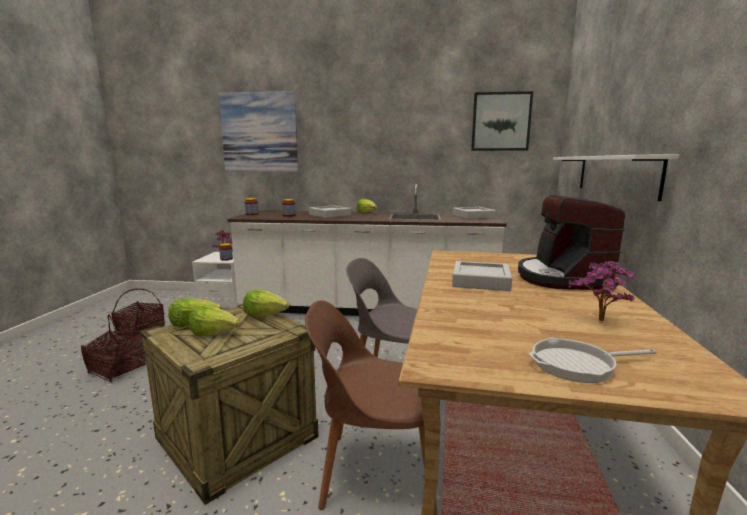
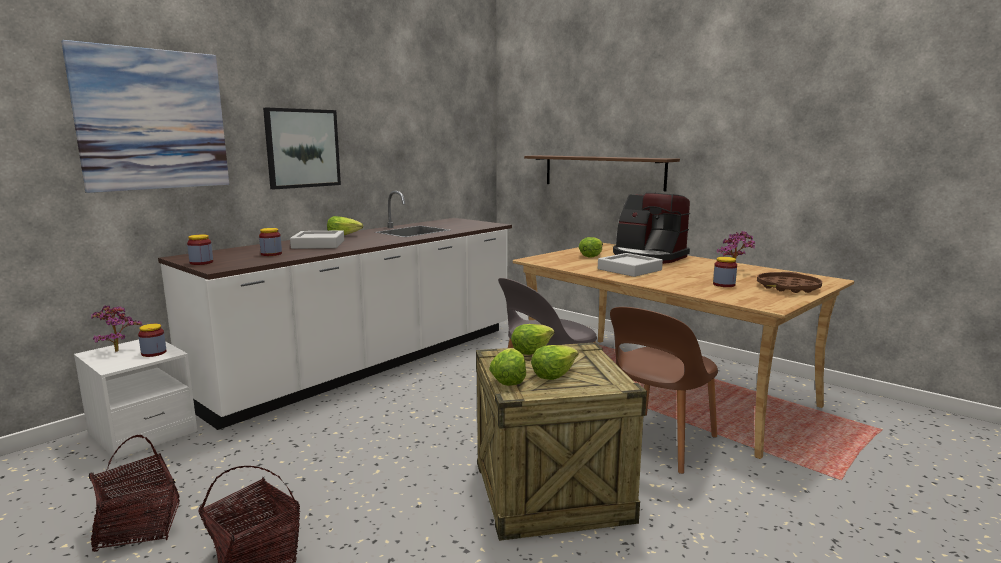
camera: 55 degrees left, 0 degrees up
(473, 216) = (458, 222): grey tray -> none
(500, 122) = (452, 116): picture -> picture (302, 148)
(503, 325) = (724, 284): none -> jar
(507, 262) = (591, 256): none -> lettuce
(578, 364) = (788, 287): frying pan -> brown tray
(615, 174) = (603, 172): white shelf -> brown shelf

